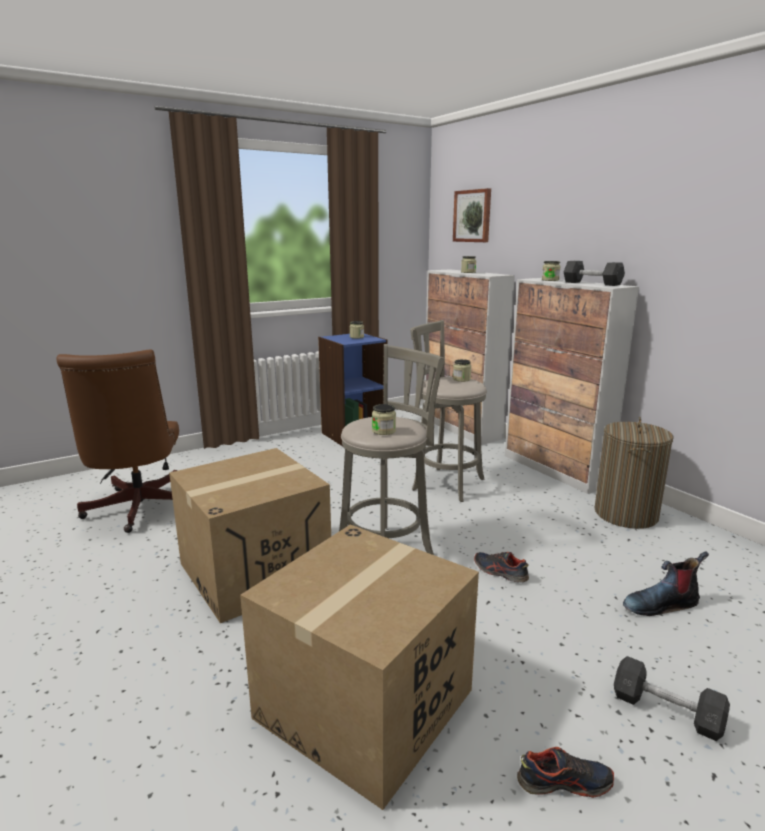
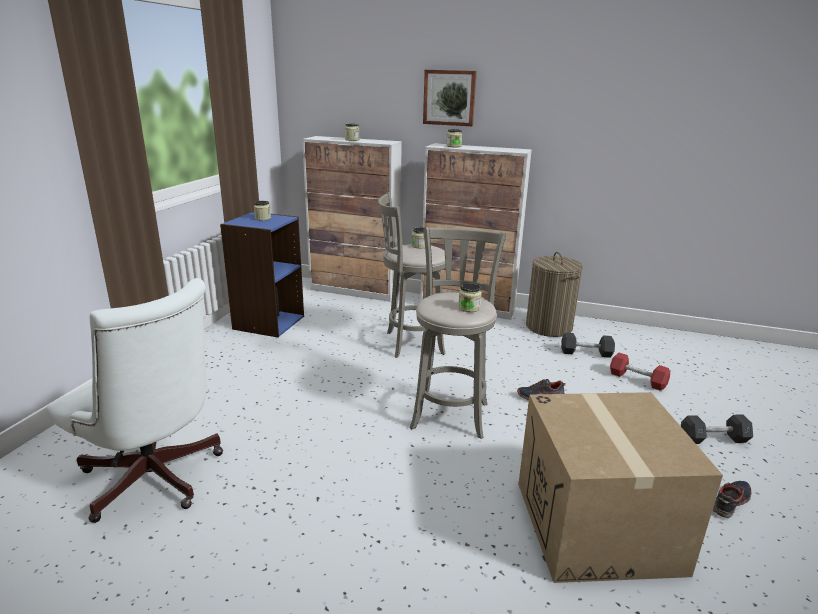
camera: 40 degrees left, 5 degrees up
(137, 510) = (155, 481): brown office chair -> white office chair
(255, 571) = (379, 479): cardboard box -> none
(472, 216) = (340, 82): picture -> picture (449, 97)
(592, 283) = (496, 148): grey dumbbell -> grey dumbbell (586, 353)
(660, 604) = (637, 379): boot -> red dumbbell

